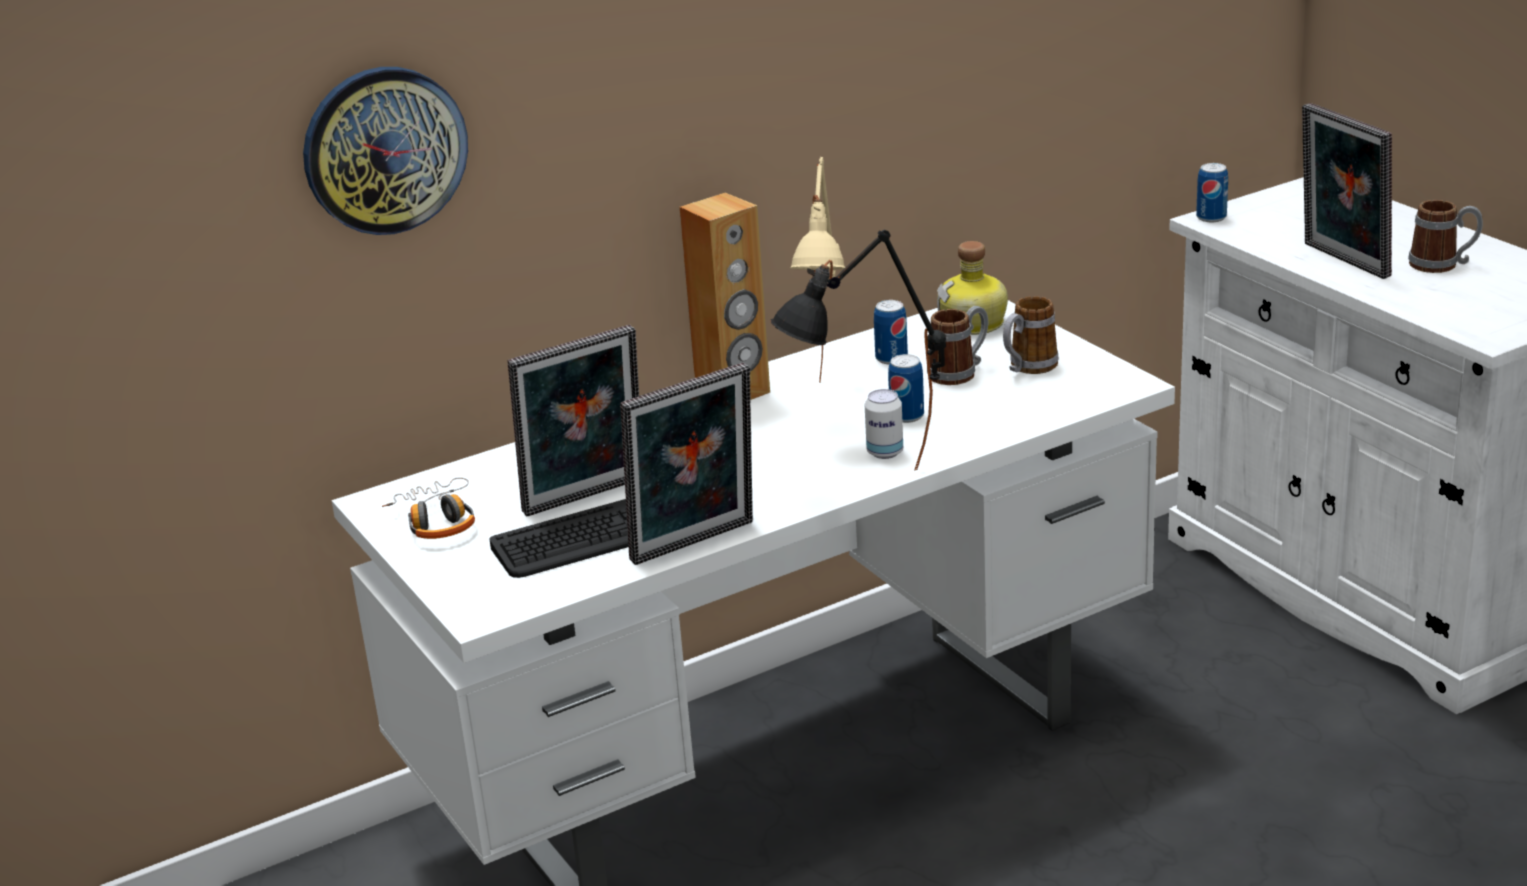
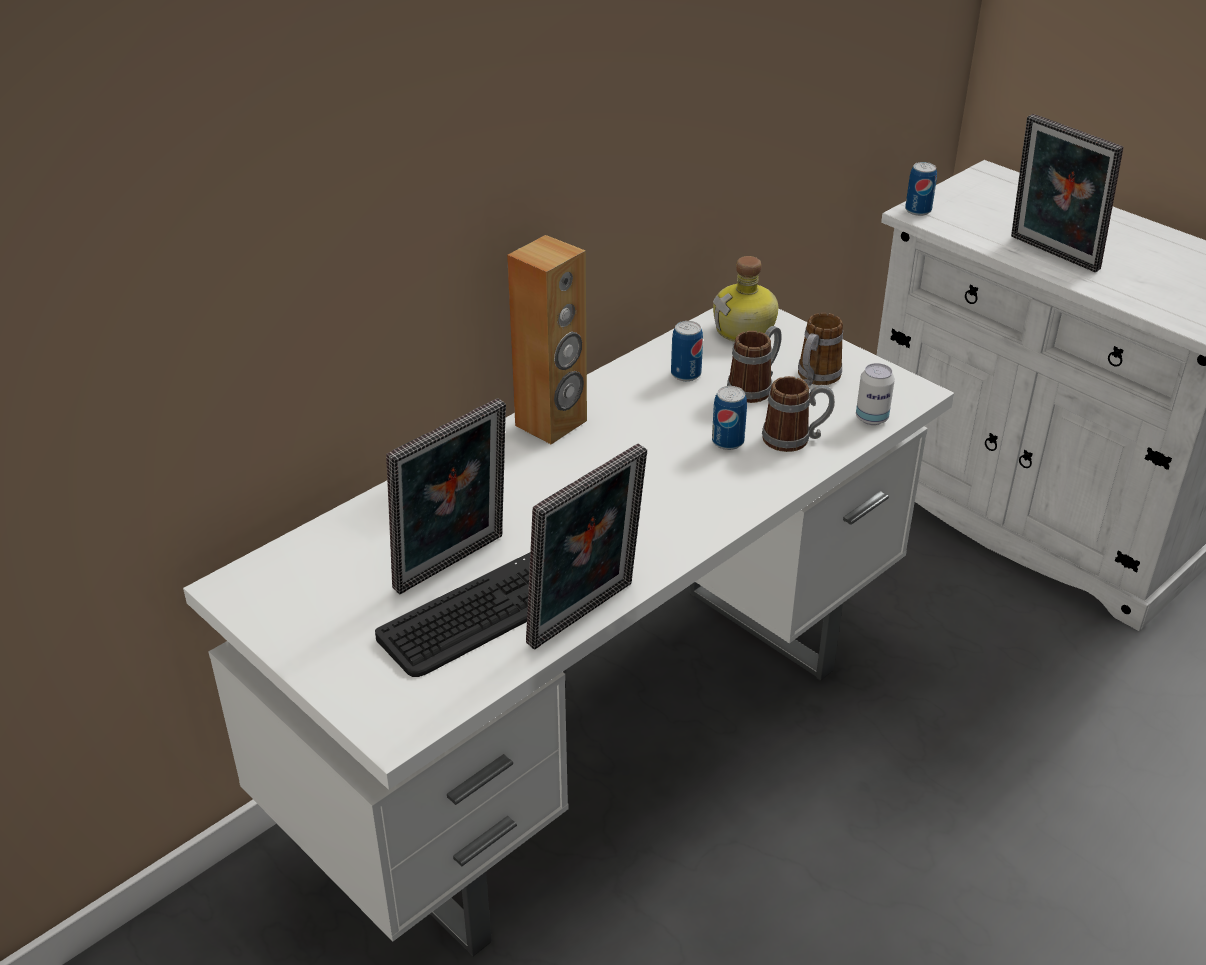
camera: 15 degrees left, 10 degrees up
(384, 150) = (221, 228): wall clock -> none
(437, 521) = (307, 607): headphones -> none
(833, 407) = (654, 435): beige table lamp -> none
(868, 492) = (728, 537): black table lamp -> none
(885, 452) = (725, 487): can -> can (871, 418)
(1442, 265) = (1136, 255): mug -> mug (795, 439)

